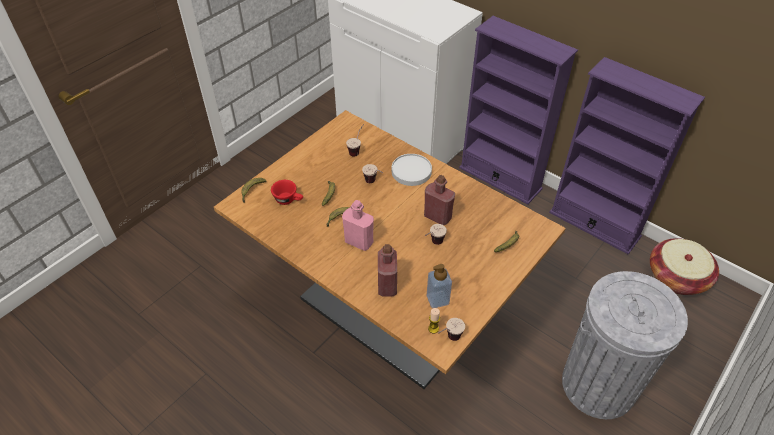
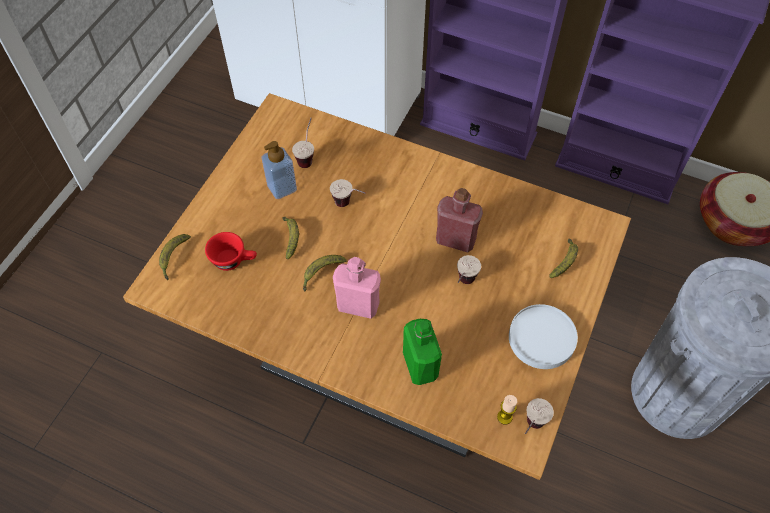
camera: 15 degrees left, 10 degrees up
(387, 285) = (420, 365): red bottle -> green bottle
(411, 171) = (396, 175): white plate -> white plate (541, 338)
(437, 299) = (496, 370): soap dispenser -> soap dispenser (282, 188)

